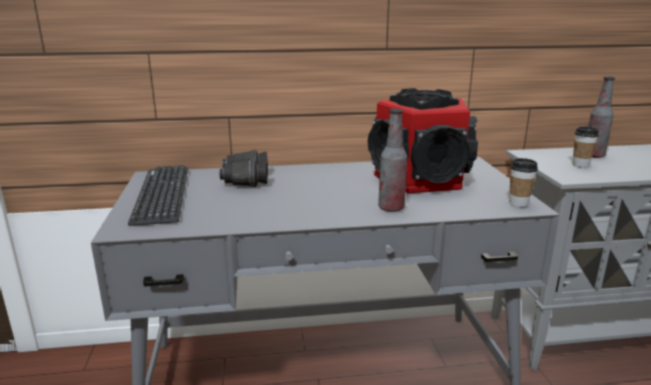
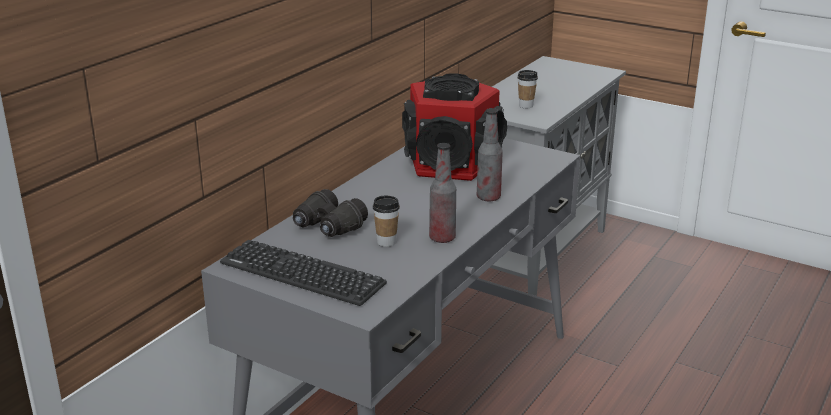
camera: 50 degrees left, 5 degrees up
(518, 203) = (547, 157): cup -> cup (386, 242)
(593, 155) = (517, 92): bottle -> bottle (442, 238)

